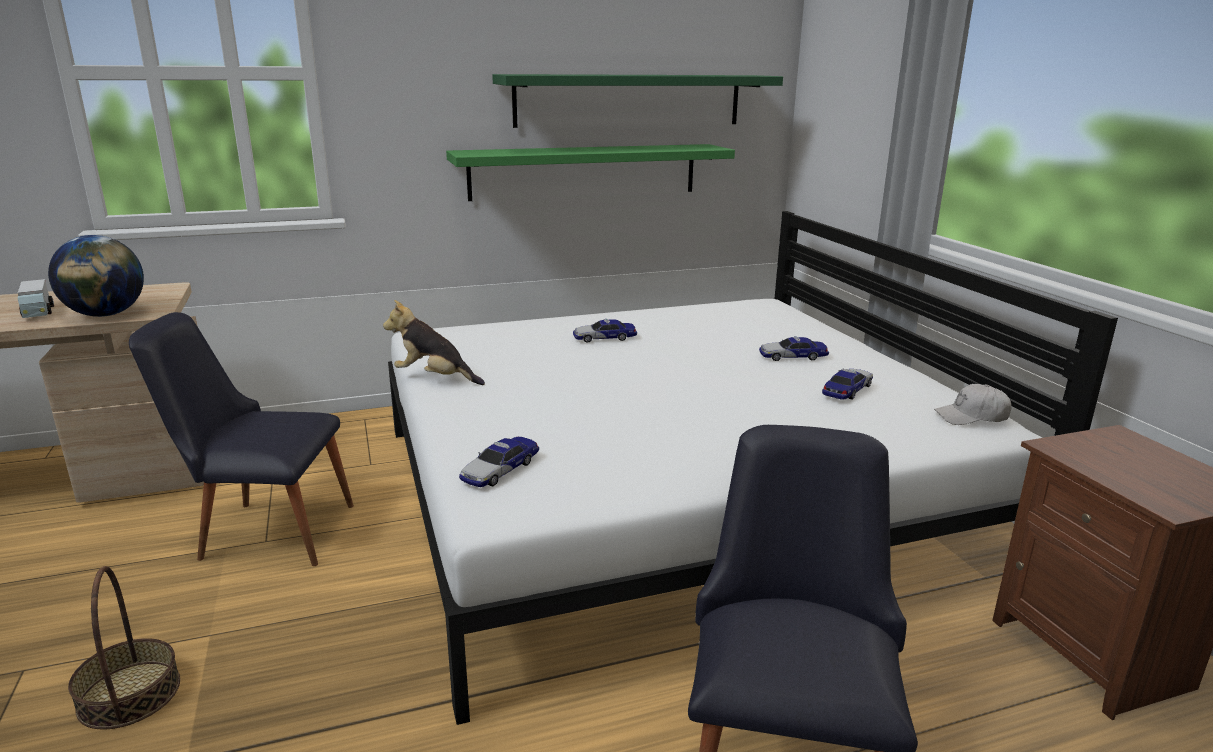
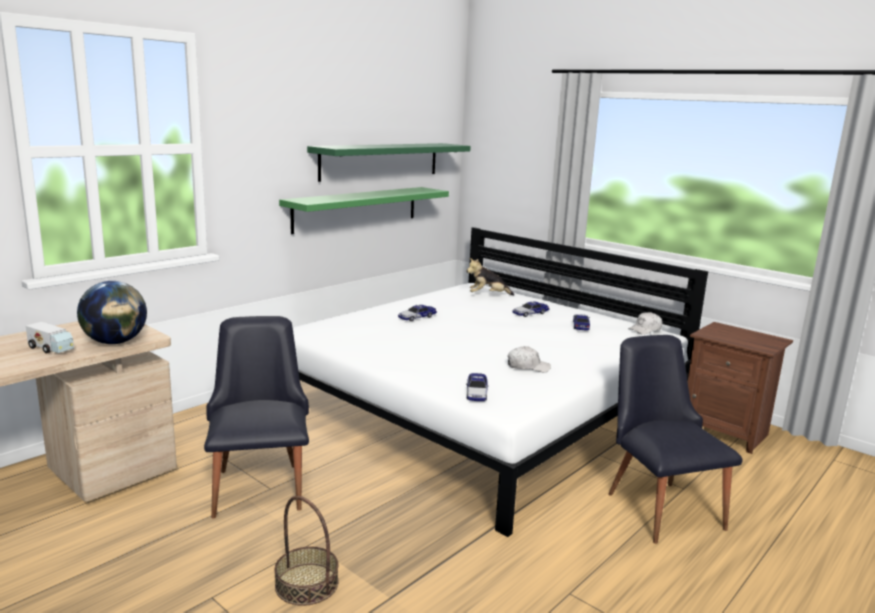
camera: 30 degrees left, 5 degrees down
(264, 530) = (260, 483): black chair -> black chair turned 105 degrees clockwise
(434, 378) = (355, 354): plush toy -> plush toy (487, 295)
(649, 444) = (527, 367): none -> white cap

